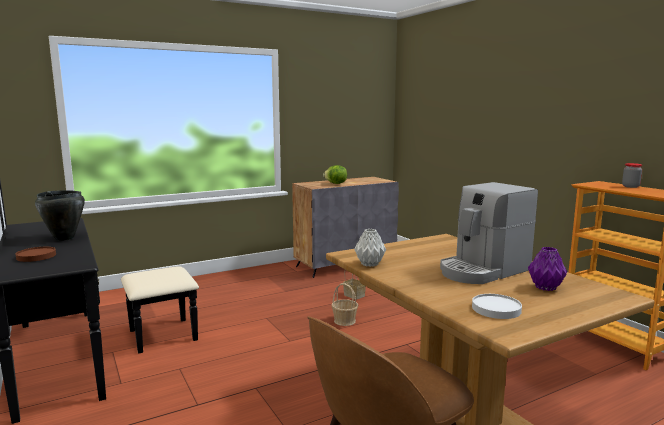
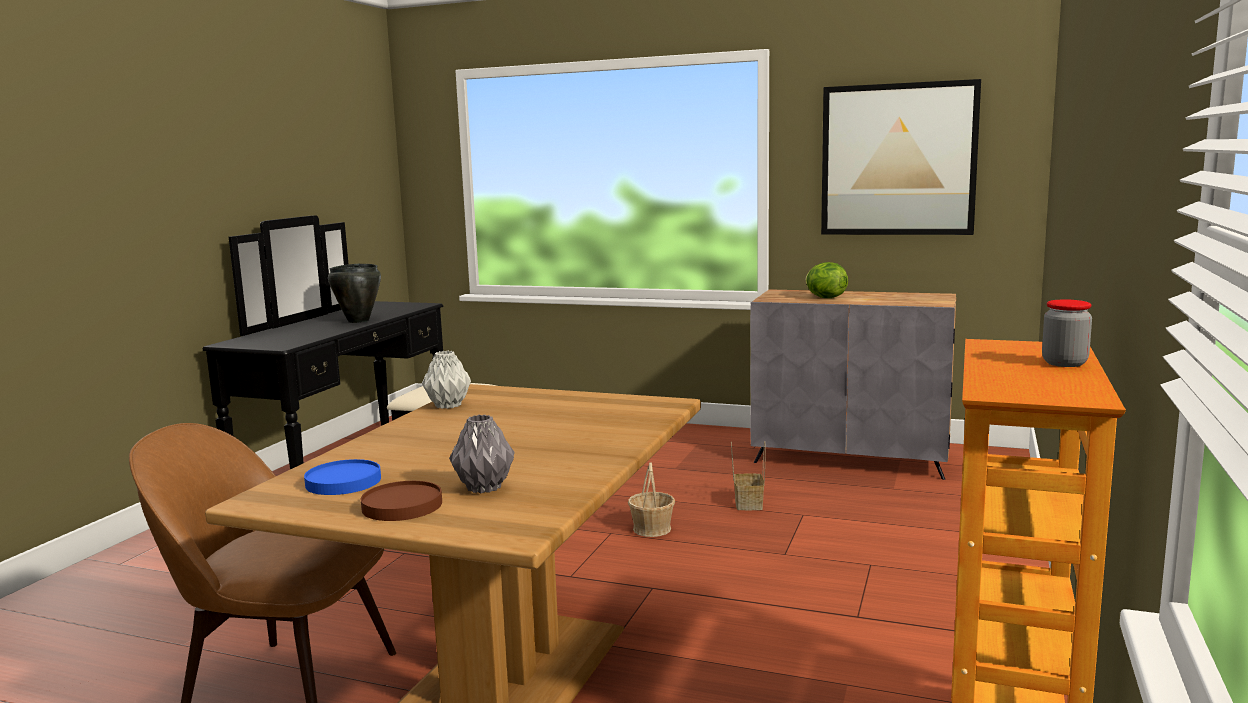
camera: 50 degrees right, 0 degrees up
(36, 256) = (290, 332): brown plate -> brown plate (401, 506)
(339, 113) = (898, 160): none -> picture
(482, 271) = (514, 448): coffee machine -> none
(496, 309) = (344, 482): white plate -> blue plate
(545, 288) = (483, 488): purple vase -> grey vase

